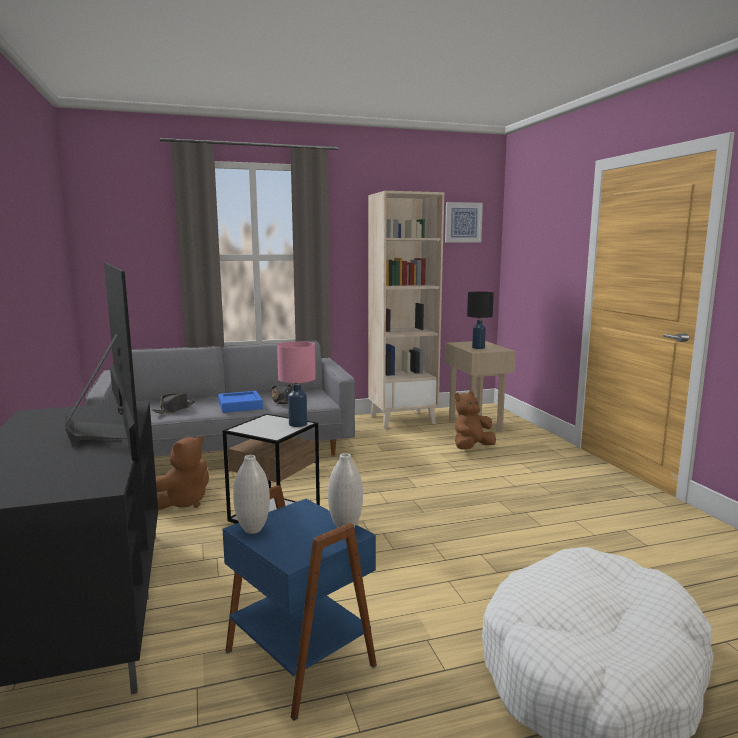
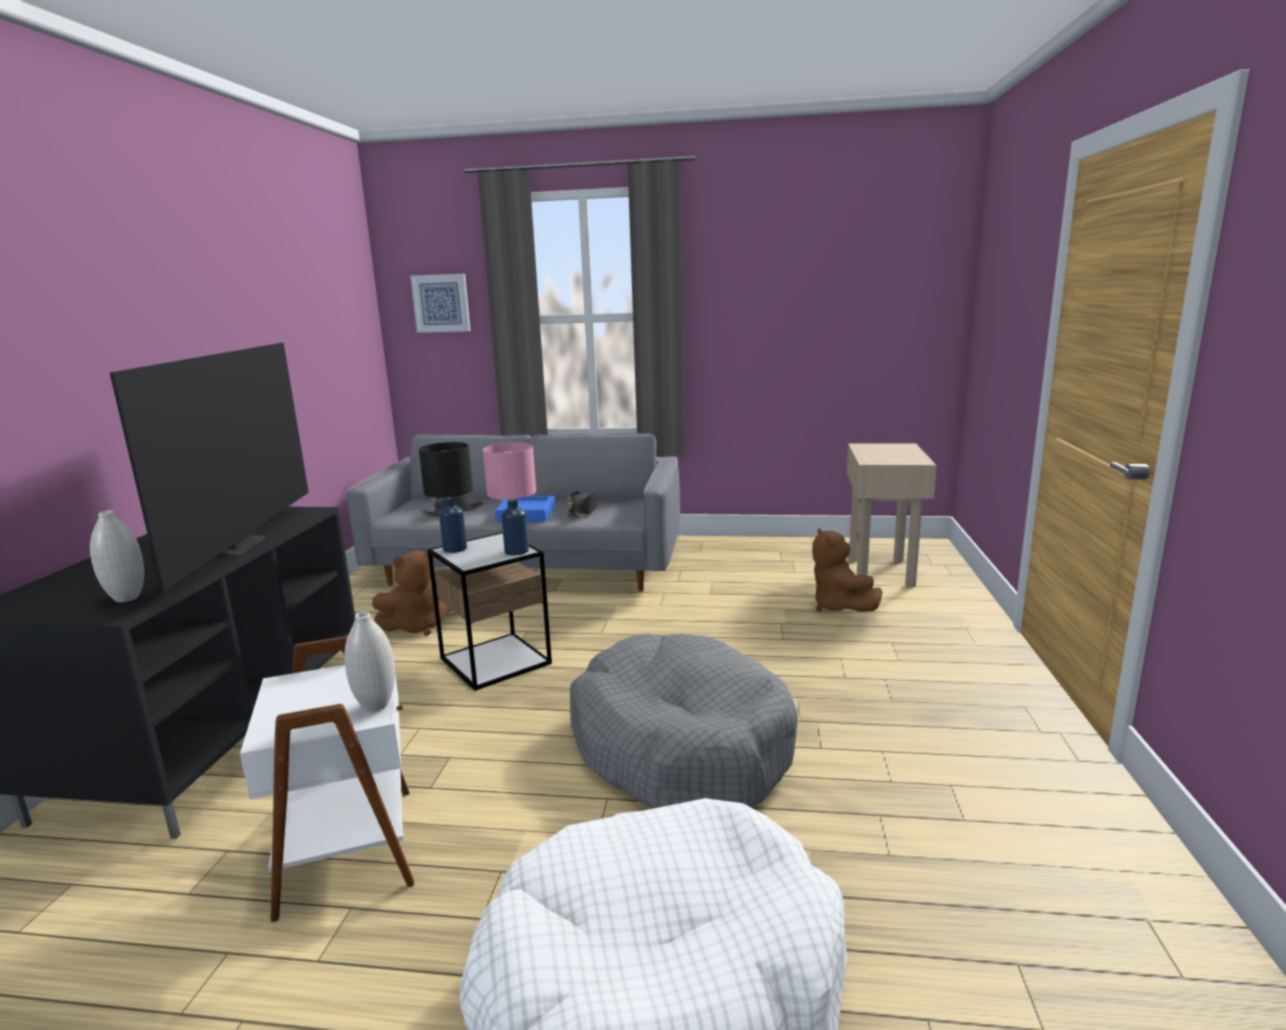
camera: 25 degrees right, 5 degrees up
(253, 529) = (286, 686): white vase -> white vase (127, 598)
(302, 656) = (352, 847): blue side table -> white side table
(402, 419) = (783, 550): beige bookcase -> none
(461, 542) = (680, 746): none -> grey dog bed
(463, 222) = (902, 256): picture -> picture (441, 303)
(472, 448) = (839, 607): brown plush toy -> brown plush toy turned 90 degrees counterclockwise
(478, 348) = (884, 456): black table lamp -> black table lamp (455, 549)

